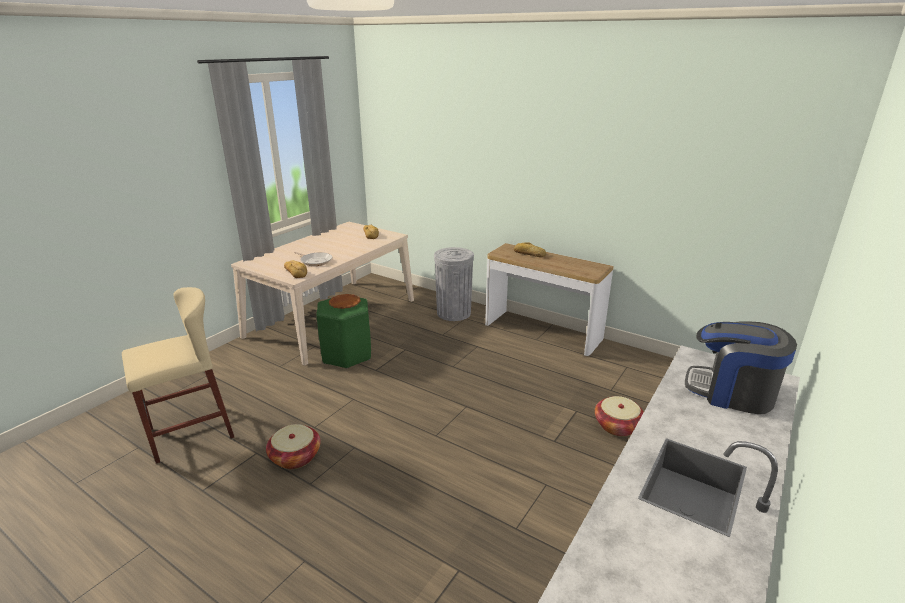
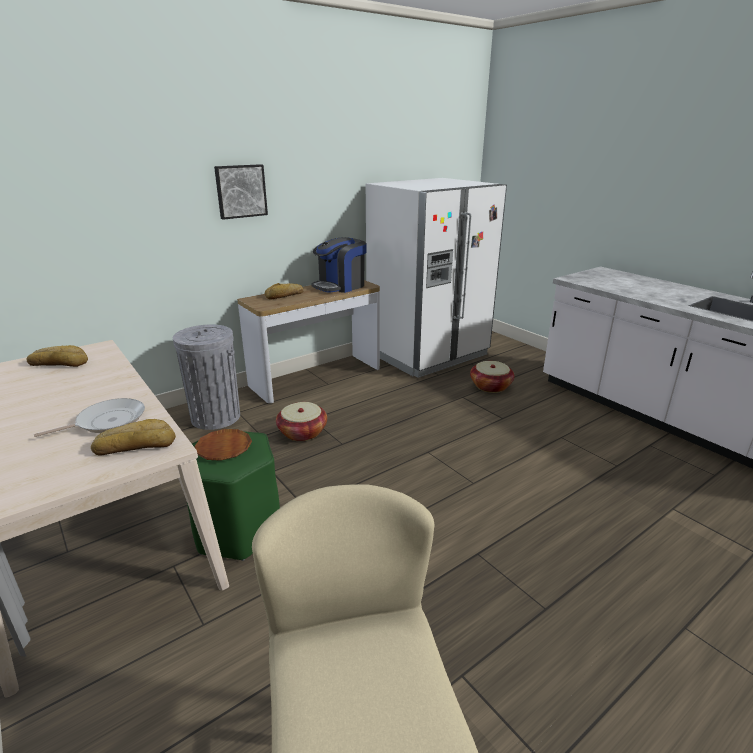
camera: 70 degrees left, 0 degrees up
(295, 457) = (484, 621): basket -> basket (302, 432)
(522, 166) = (240, 191): none -> picture
(652, 376) = (427, 354): none -> white fridge
(731, 392) = (623, 281): coffee machine -> coffee machine (340, 286)

